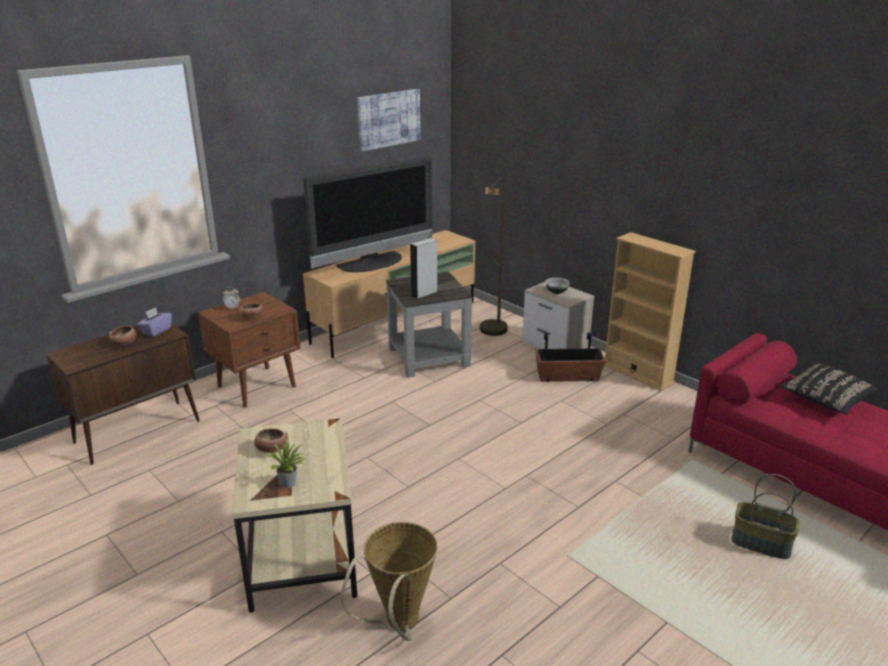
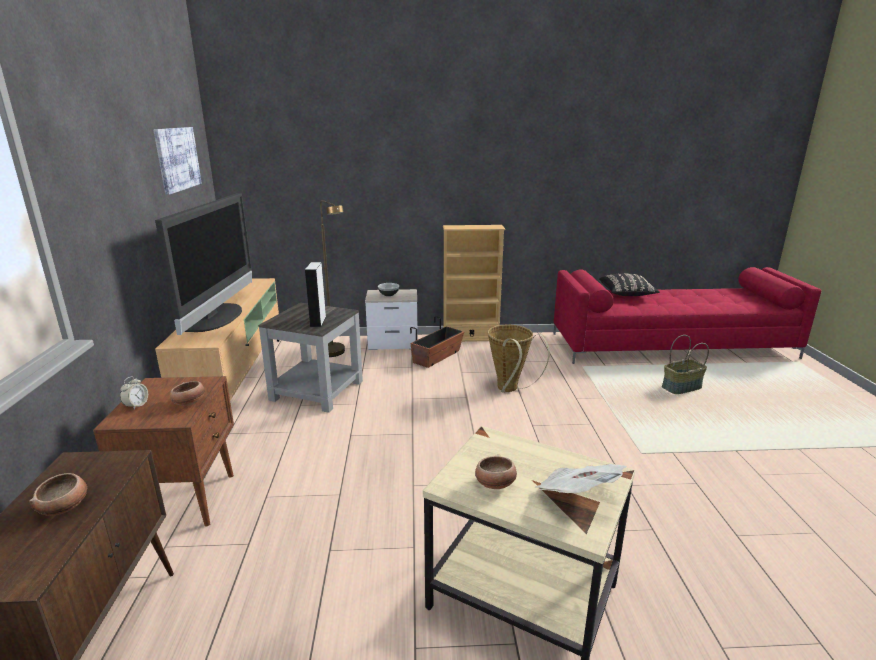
camera: 50 degrees left, 5 degrees down
(156, 331) = (88, 469): purple tissue box -> none
(290, 484) = (576, 495): potted plant -> newspaper
(398, 625) = (670, 576): basket -> basket (510, 390)

